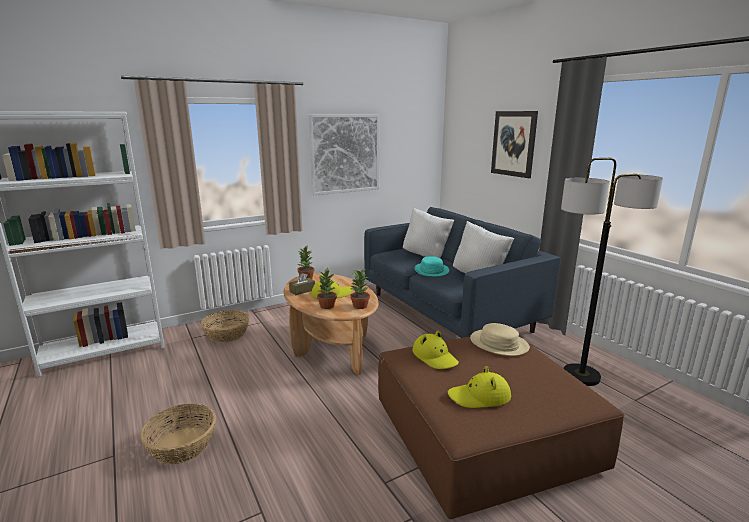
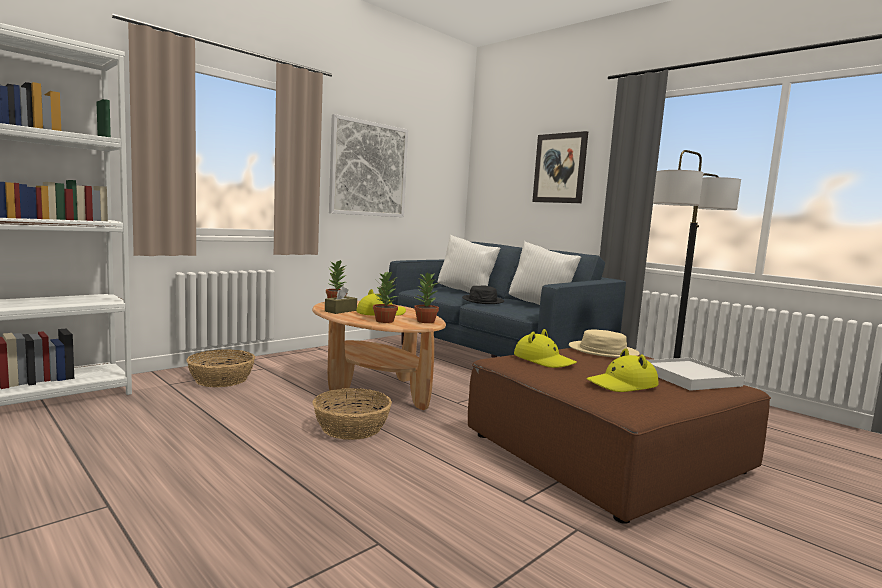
camera: 15 degrees left, 10 degrees down
(182, 445) = (216, 487): basket -> basket (351, 427)
(431, 270) = (483, 300): turquoise hat -> black hat
(552, 388) = (689, 377): none -> white tray

